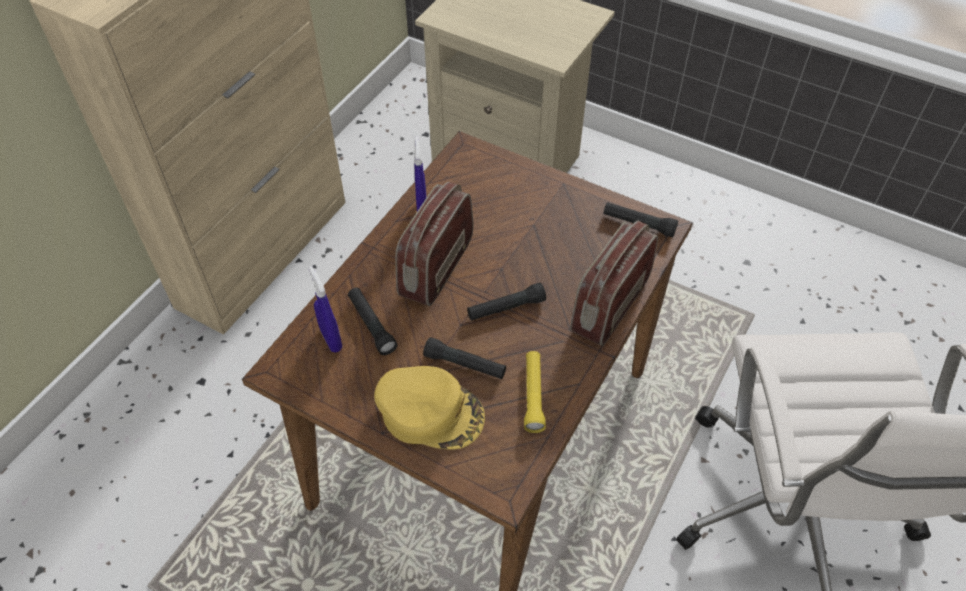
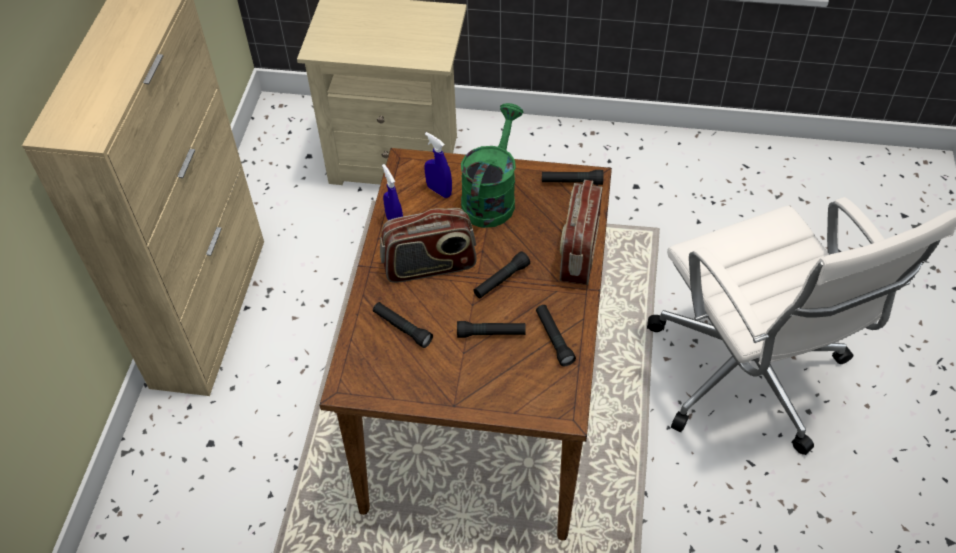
camera: 20 degrees left, 0 degrees up
(331, 339) = (375, 350): blue spray bottle -> blue spray bottle (439, 191)
(430, 412) = (482, 377): yellow cap -> none
(436, 267) = (429, 266): radio -> radio turned 105 degrees counterclockwise
(533, 395) = (554, 339): yellow flashlight -> black flashlight
(540, 214) = (491, 197): none -> green watering can

